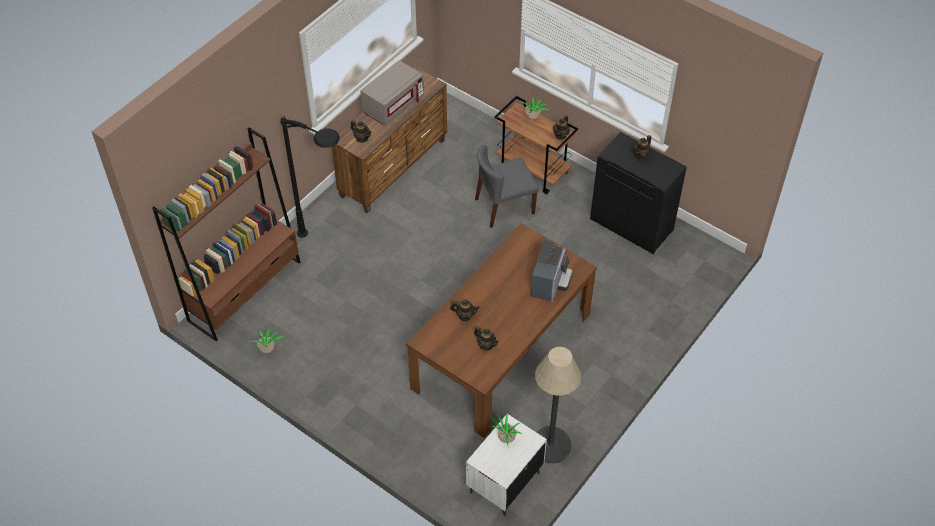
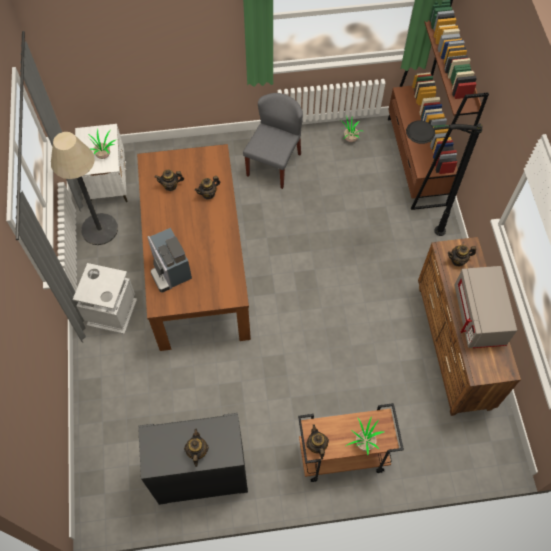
camera: 135 degrees right, 10 degrees up
(504, 206) = (325, 392): grey chair -> grey chair (274, 164)
(600, 369) = (112, 312): none -> grey trash can

